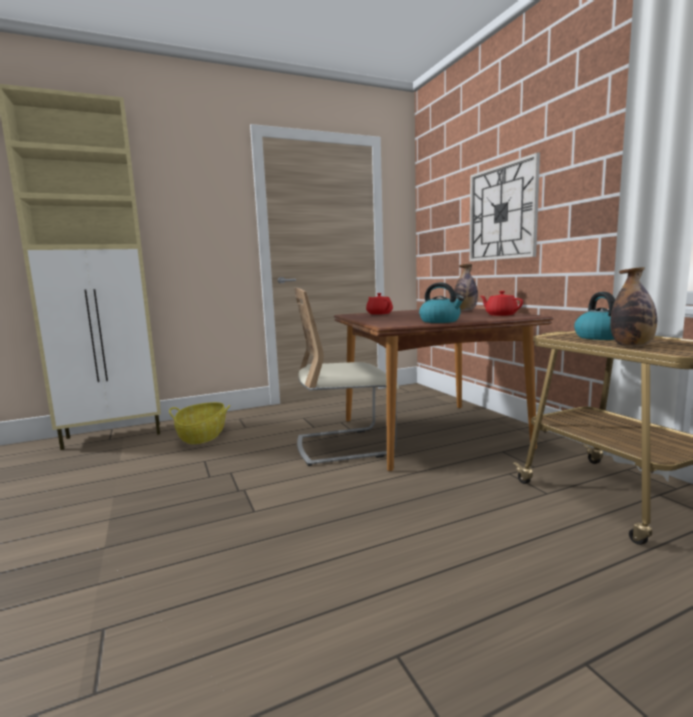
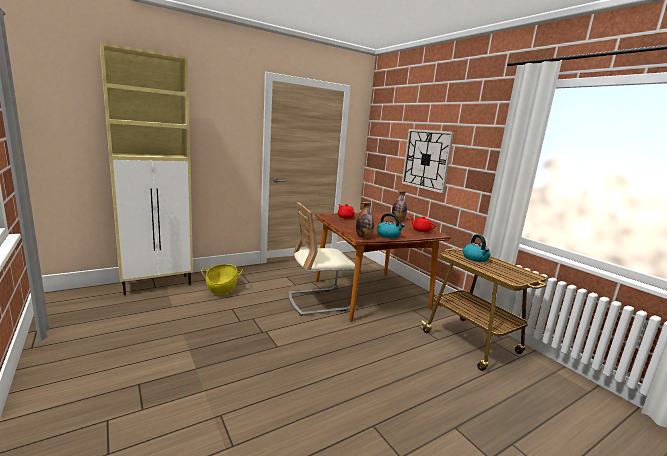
camera: 10 degrees left, 5 degrees up
(632, 346) = (490, 270): bottle -> bottle (364, 237)

